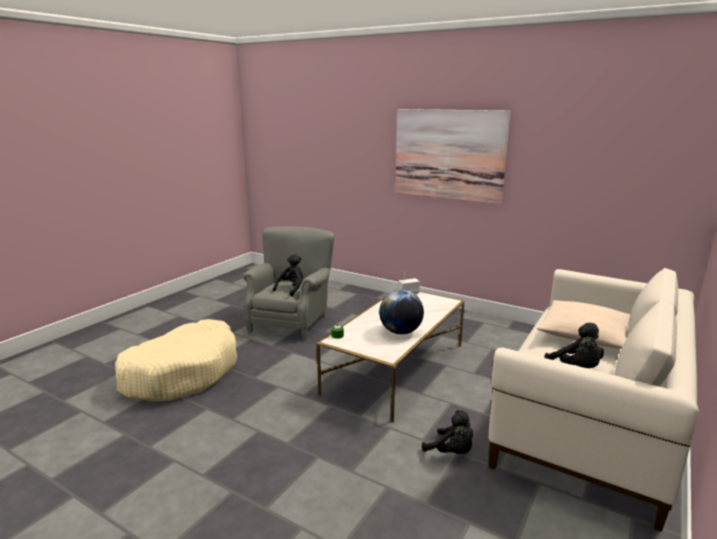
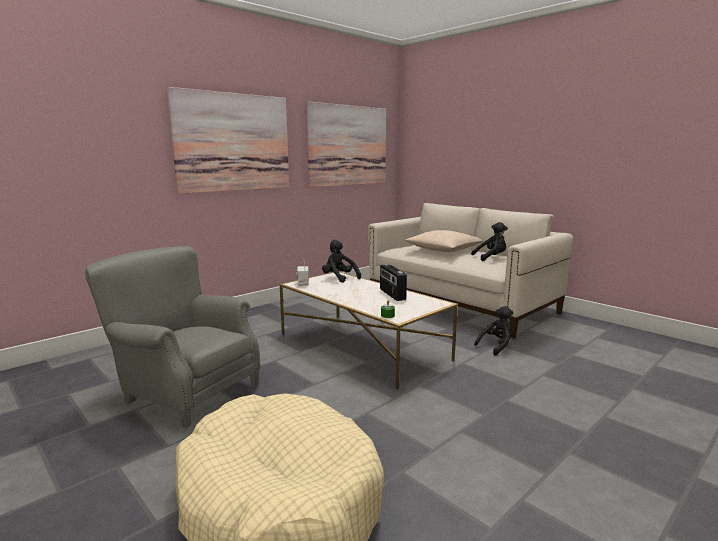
camera: 75 degrees left, 5 degrees down
(291, 289) = (210, 331): black plush toy -> black plush toy (339, 278)
(401, 332) = (392, 294): globe -> radio
(604, 166) = (348, 145): none -> picture

